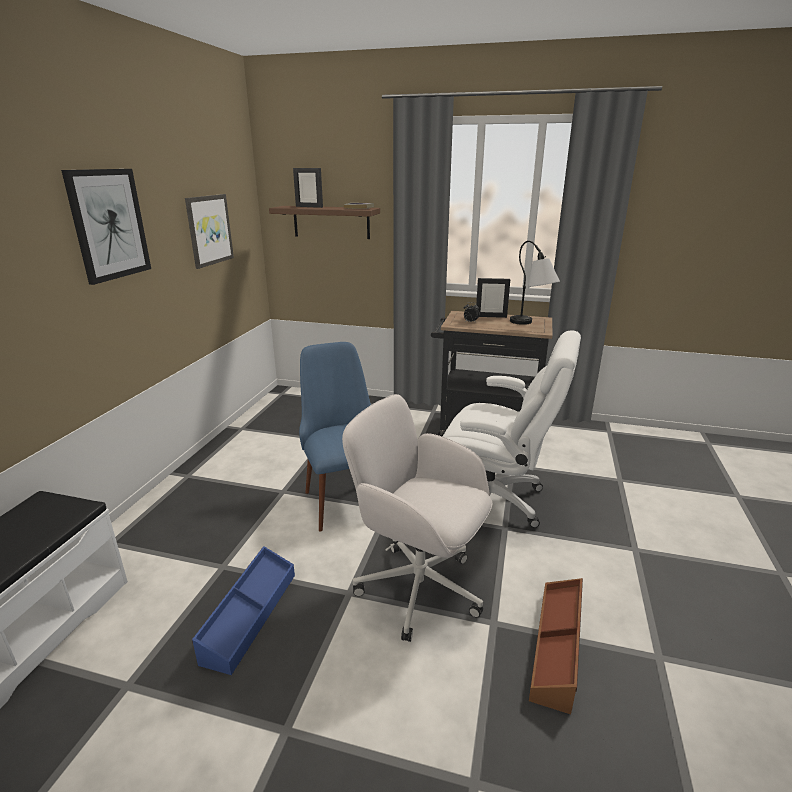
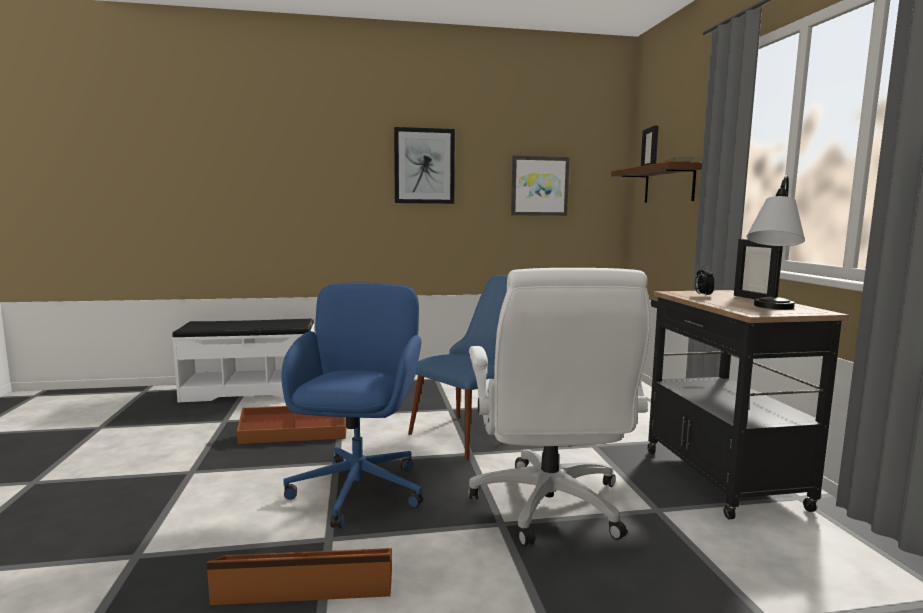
camera: 65 degrees right, 15 degrees down
(249, 616) = (294, 435): blue storage box -> brown storage box
(419, 588) = (358, 491): white office chair -> blue office chair

